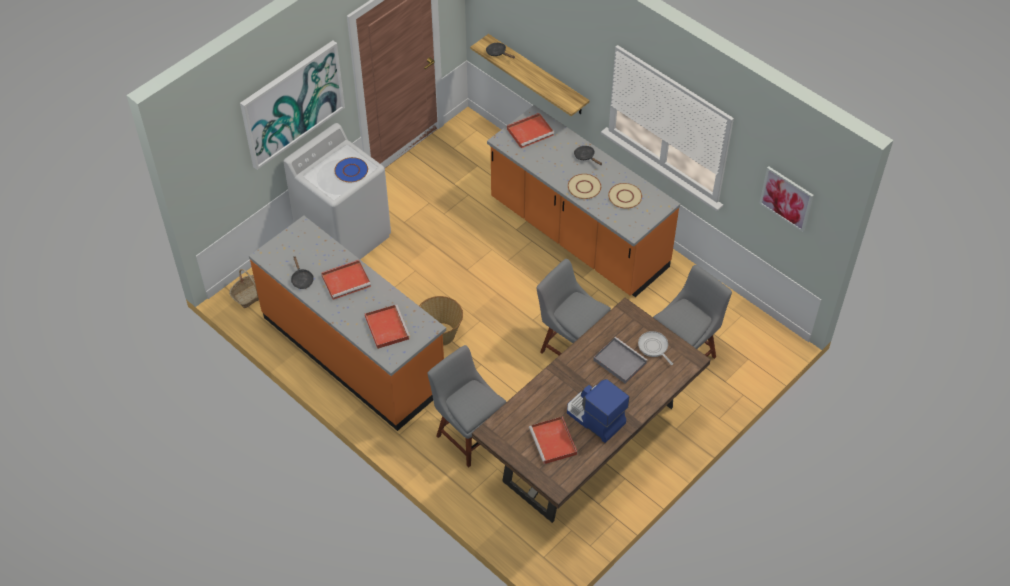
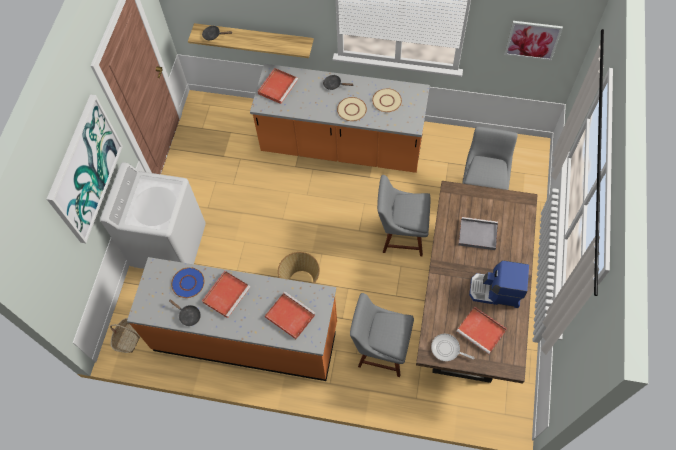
camera: 30 degrees left, 10 degrees up
(351, 170) = (162, 196): blue plate -> blue plate (188, 283)
(654, 347) = (492, 208): frying pan -> frying pan (447, 349)

